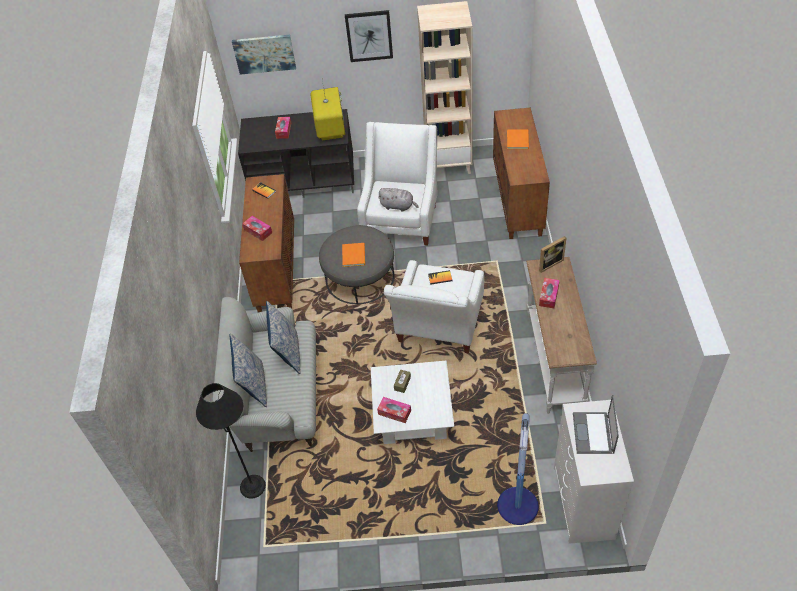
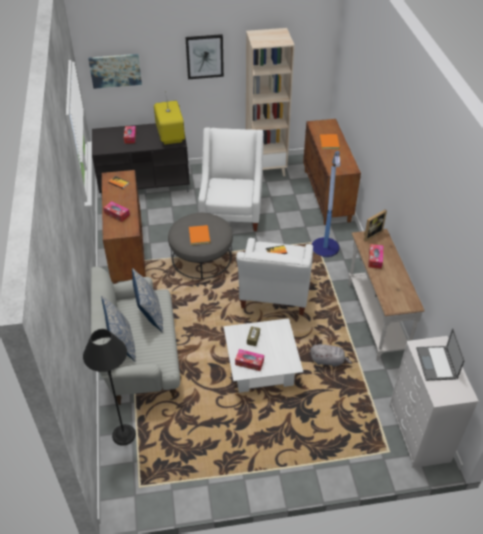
camera: 10 degrees left, 5 degrees down
(398, 206) = (233, 196): grey plush toy -> grey plush toy (328, 361)
(517, 508) = (363, 440): floor lamp -> floor lamp (325, 248)

